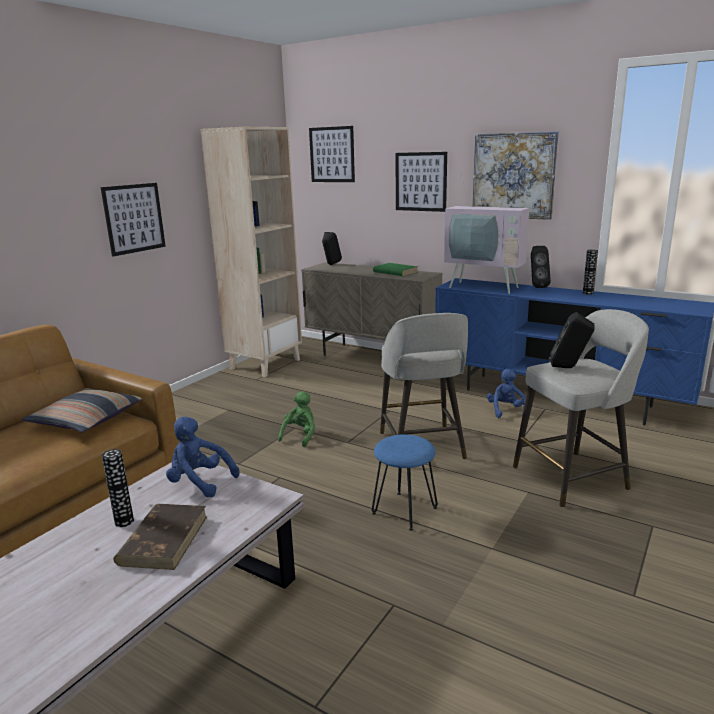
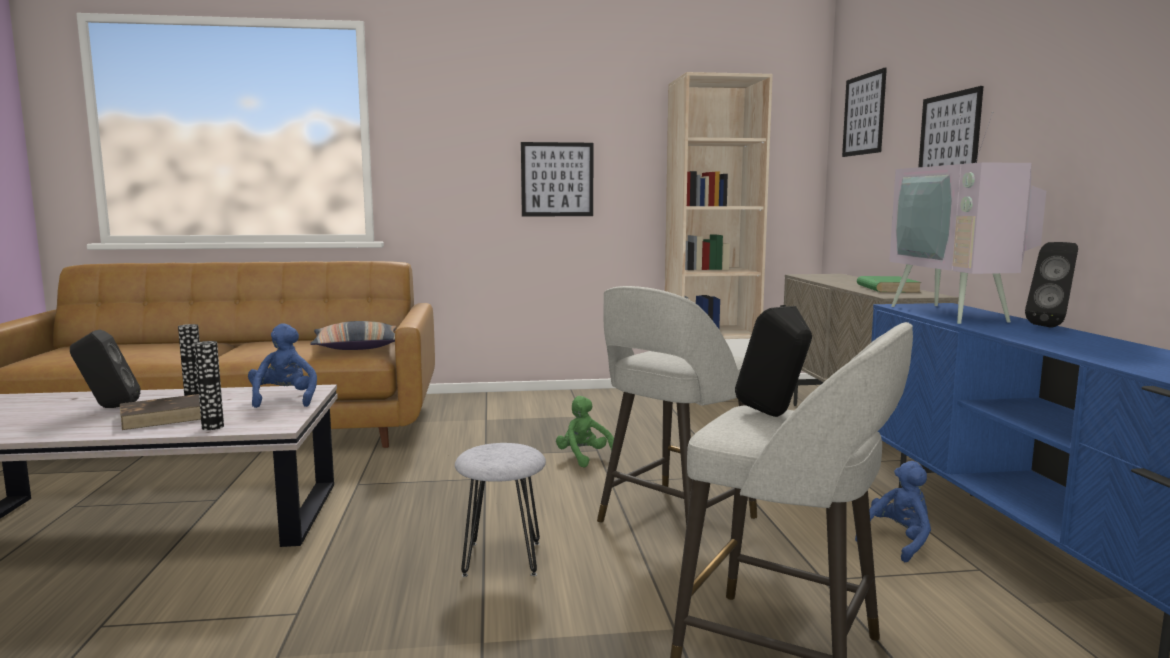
camera: 50 degrees right, 10 degrees down
(300, 436) = (584, 458): green plush toy -> green plush toy turned 105 degrees counterclockwise
(331, 265) = (835, 275): black speaker -> black speaker (108, 407)
(405, 510) = (503, 558): blue stool -> grey stool
(513, 176) = (1070, 114): picture -> none
(587, 293) = (1127, 346): vase -> vase (213, 427)

